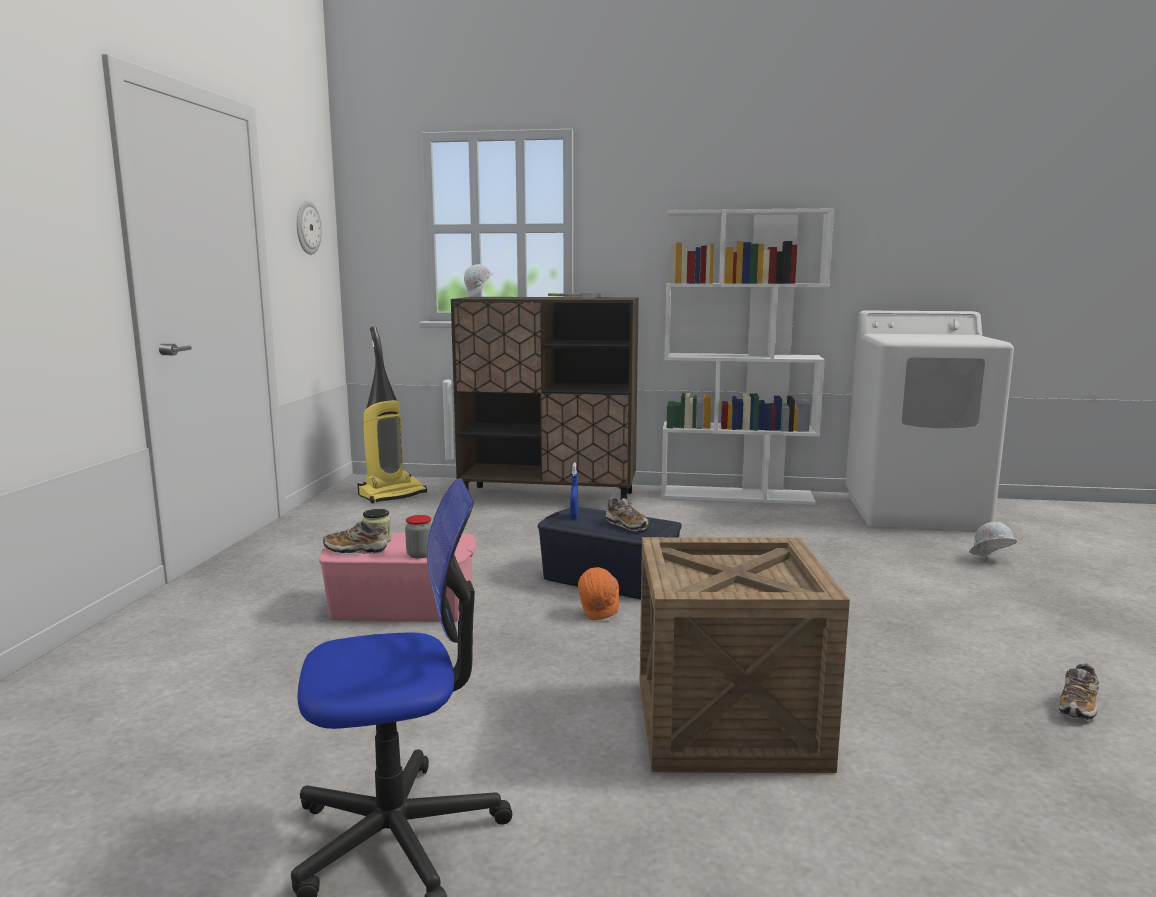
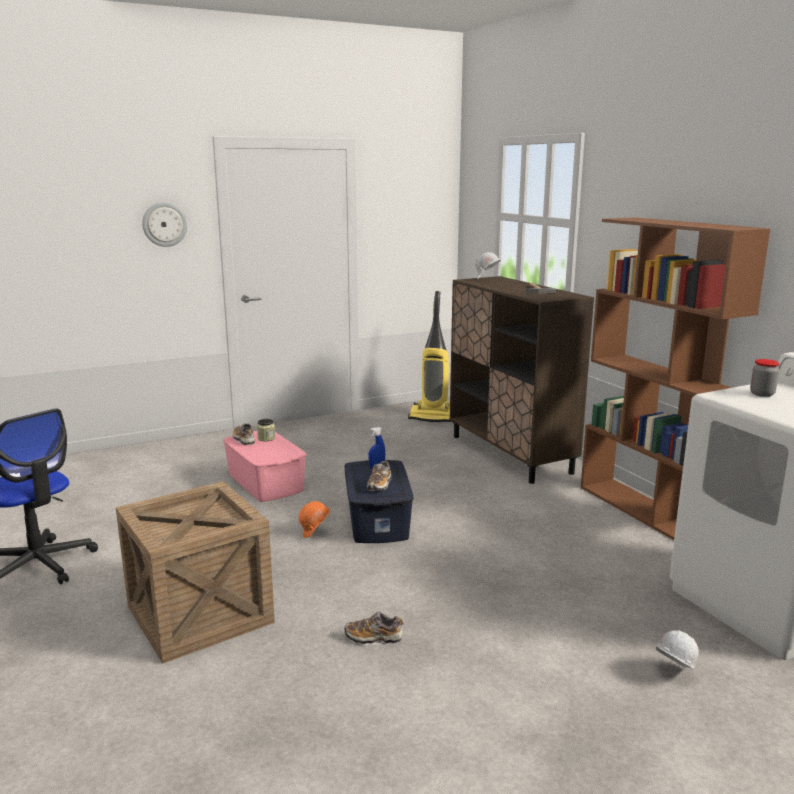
camera: 55 degrees right, 5 degrees up
(307, 227) = (413, 214): wall clock -> wall clock (164, 224)
(420, 555) = (254, 454): jar -> jar (762, 394)
(737, 495) = (648, 512): white bookcase -> brown bookcase
(1078, 707) = (343, 758): shoe -> shoe (373, 638)

